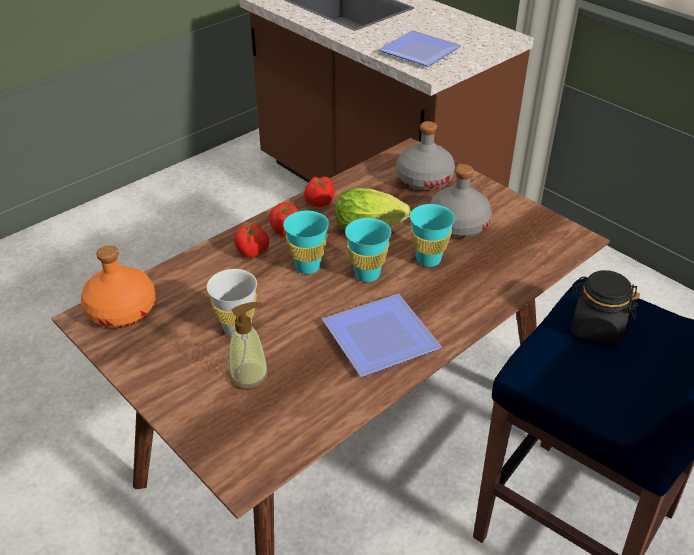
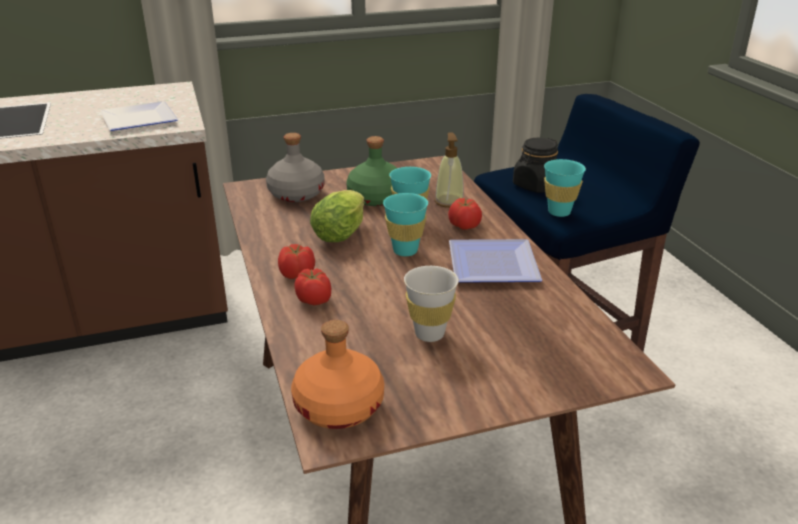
camera: 65 degrees left, 10 degrees down
(249, 376) = (501, 340): soap dispenser -> soap dispenser (449, 201)
(308, 267) = (367, 276): turquoise cup -> turquoise cup (559, 212)
(319, 202) = (272, 247): tomato -> tomato (464, 226)
(457, 225) = (375, 198): grey bottle -> green bottle

